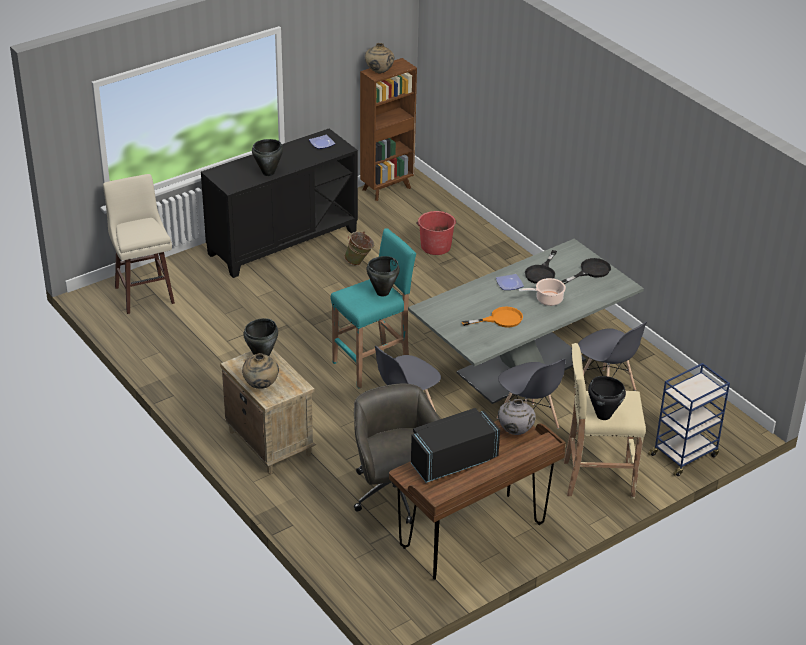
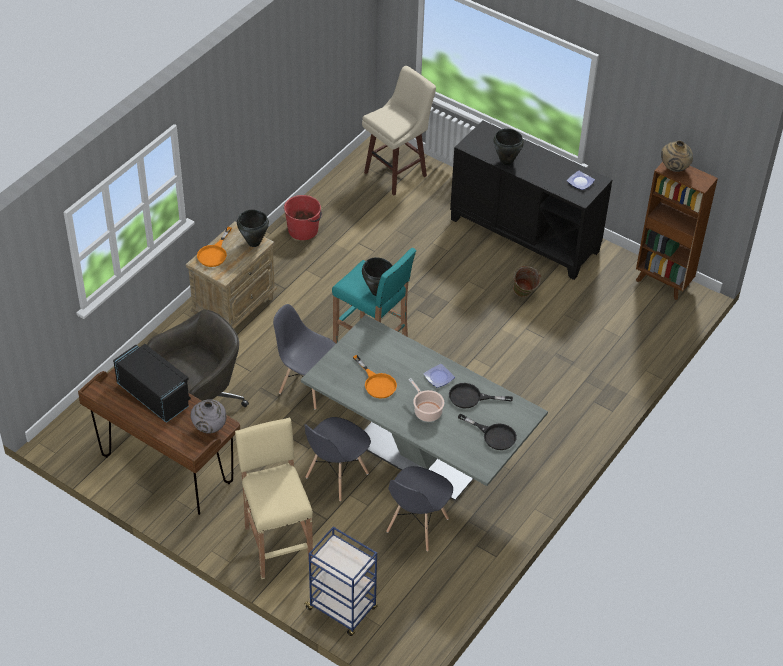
camera: 70 degrees right, 10 degrees up
(261, 386) = (214, 253): beige vase -> orange frying pan
(435, 246) = (584, 343): red bucket -> red bucket (303, 230)
(603, 415) = (259, 487): black cooking pot -> none

